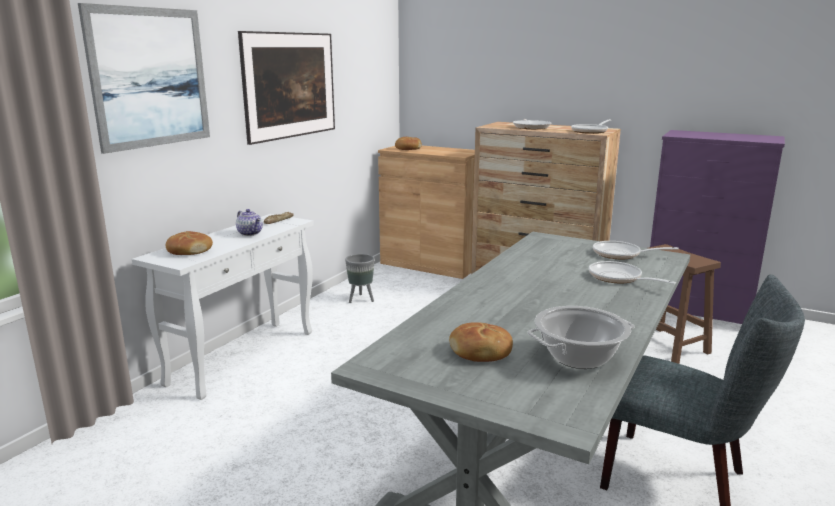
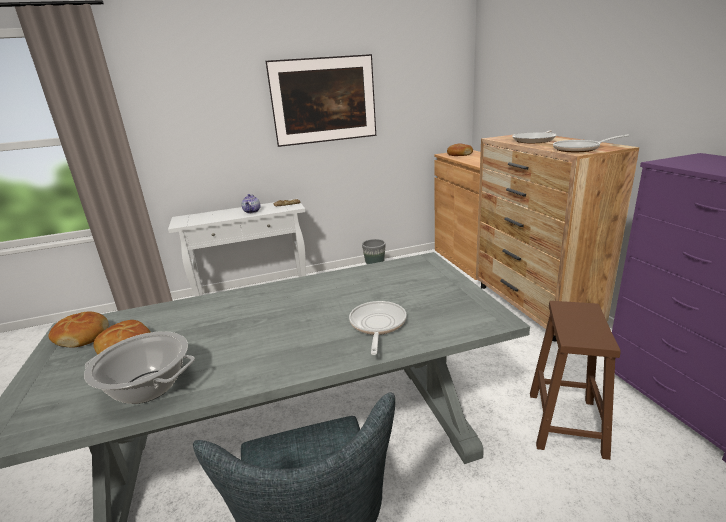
camera: 45 degrees right, 5 degrees up
(150, 78) = (185, 100): picture -> none
(189, 250) = (201, 217): bread -> bread (83, 336)
(621, 254) = (449, 300): frying pan -> none

